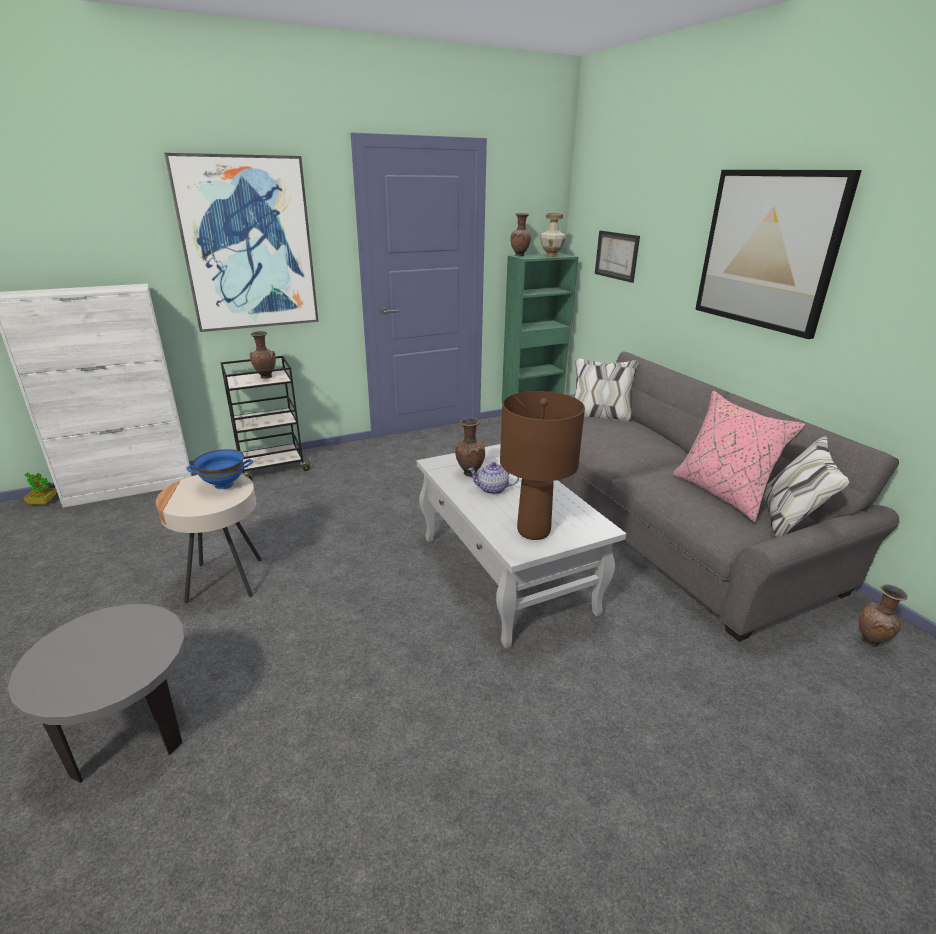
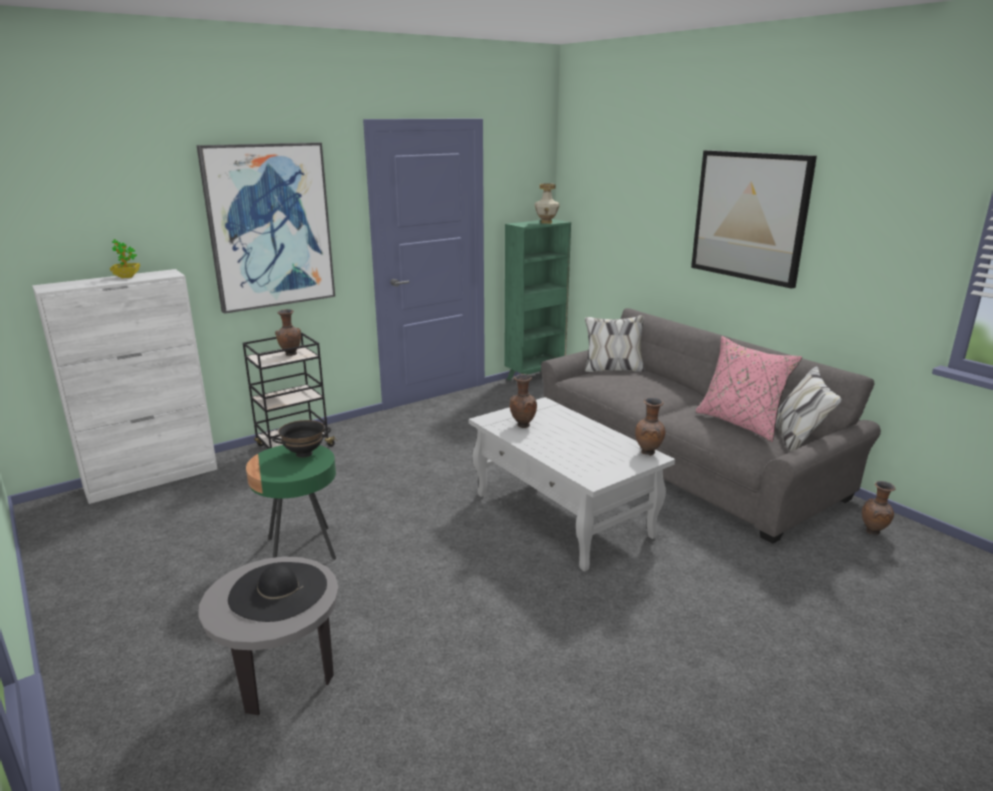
camera: 10 degrees left, 5 degrees down
(43, 502) = (63, 501): potted plant -> potted plant (127, 277)
(112, 649) = (278, 591): none -> black hat
(224, 485) = (304, 454): blue bowl -> black bowl
(225, 580) = (301, 549): beige side table -> green side table
(492, 489) = (549, 436): teapot -> none
(520, 256) = (517, 224): brown vase -> brown vase (648, 453)
(533, 531) = (599, 464): brown table lamp -> none
(616, 255) = (610, 221): picture -> none

